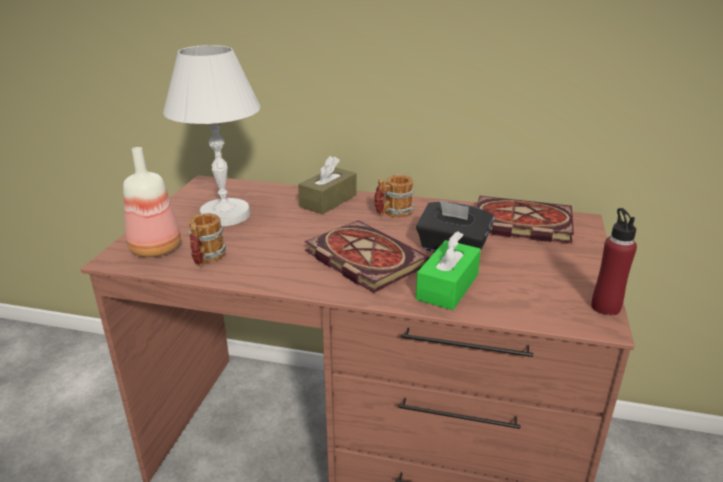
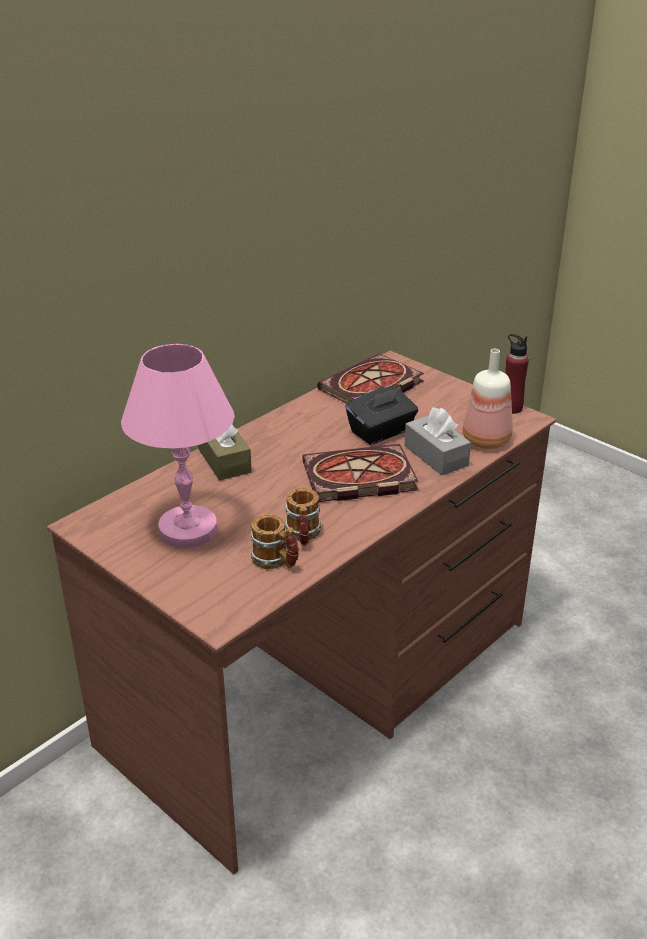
camera: 60 degrees left, 5 degrees up
(157, 249) = (225, 589): bottle -> bottle (487, 440)
(226, 215) = (188, 529): white table lamp -> pink table lamp
(393, 213) = (289, 436): mug -> mug (303, 535)
(447, 287) = (436, 456): green tissue box -> grey tissue box

